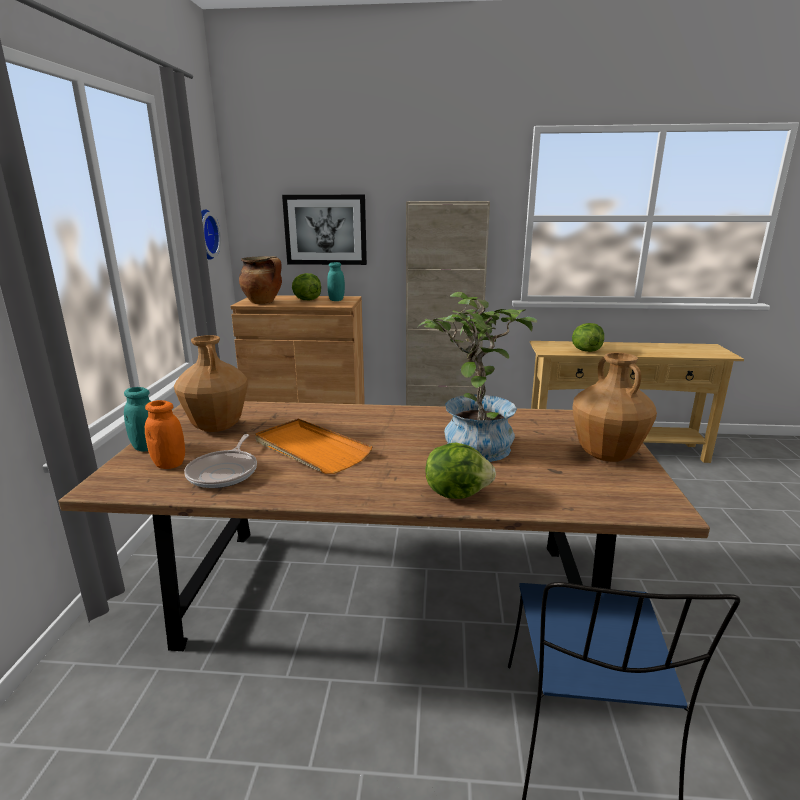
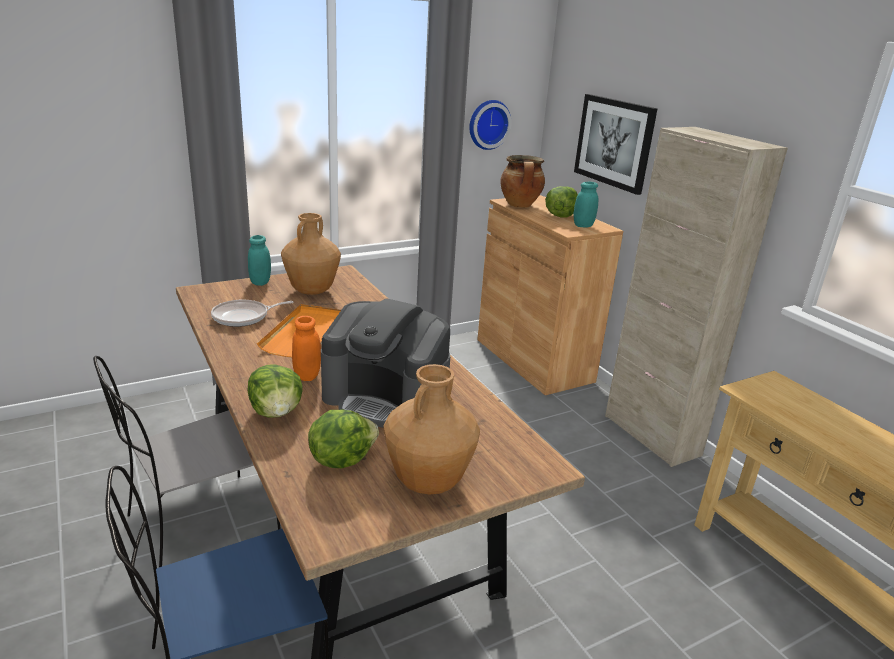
camera: 55 degrees right, 5 degrees up
(169, 464) = (241, 297): orange jar -> orange jar (307, 375)
(347, 713) = (199, 525): none -> grey chair
(473, 443) = (386, 399): potted plant -> coffee machine
(585, 350) = (803, 419): lettuce -> lettuce (341, 459)

